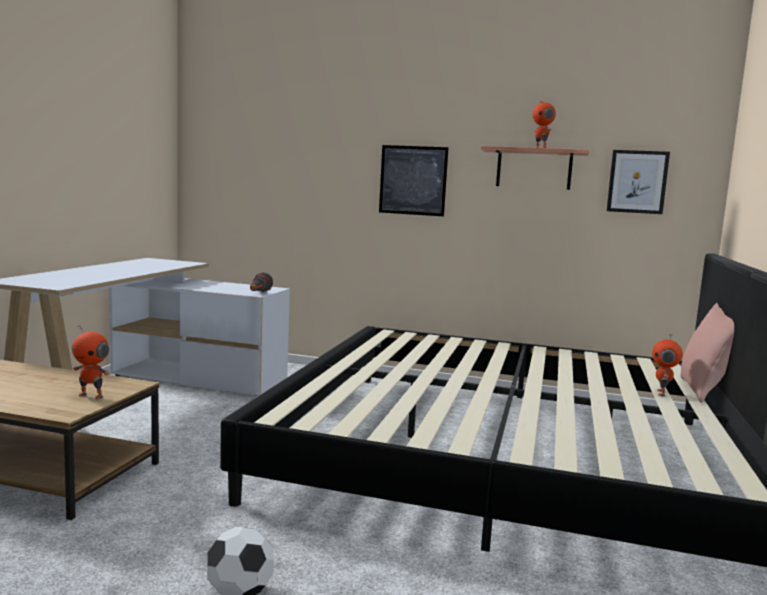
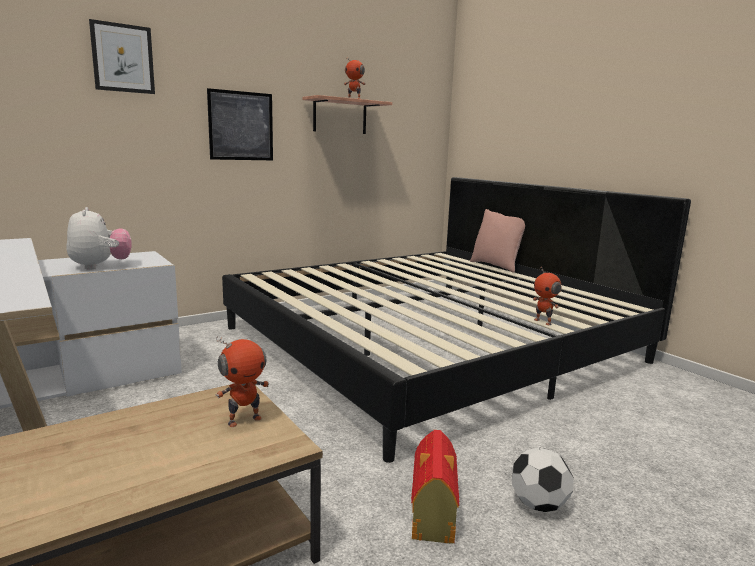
camera: 50 degrees left, 5 degrees up
(169, 545) = (432, 514): none -> toy house
(221, 289) = (100, 266): none -> plush toy
(258, 294) = (159, 263): flashlight -> none
(637, 182) = (404, 127): picture -> picture (123, 58)
(662, 393) = (490, 272): toy robot -> toy robot (543, 322)

